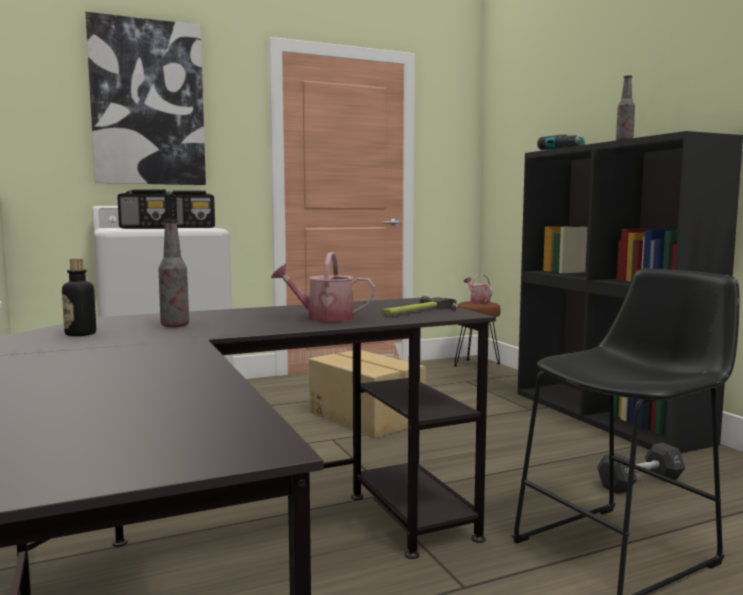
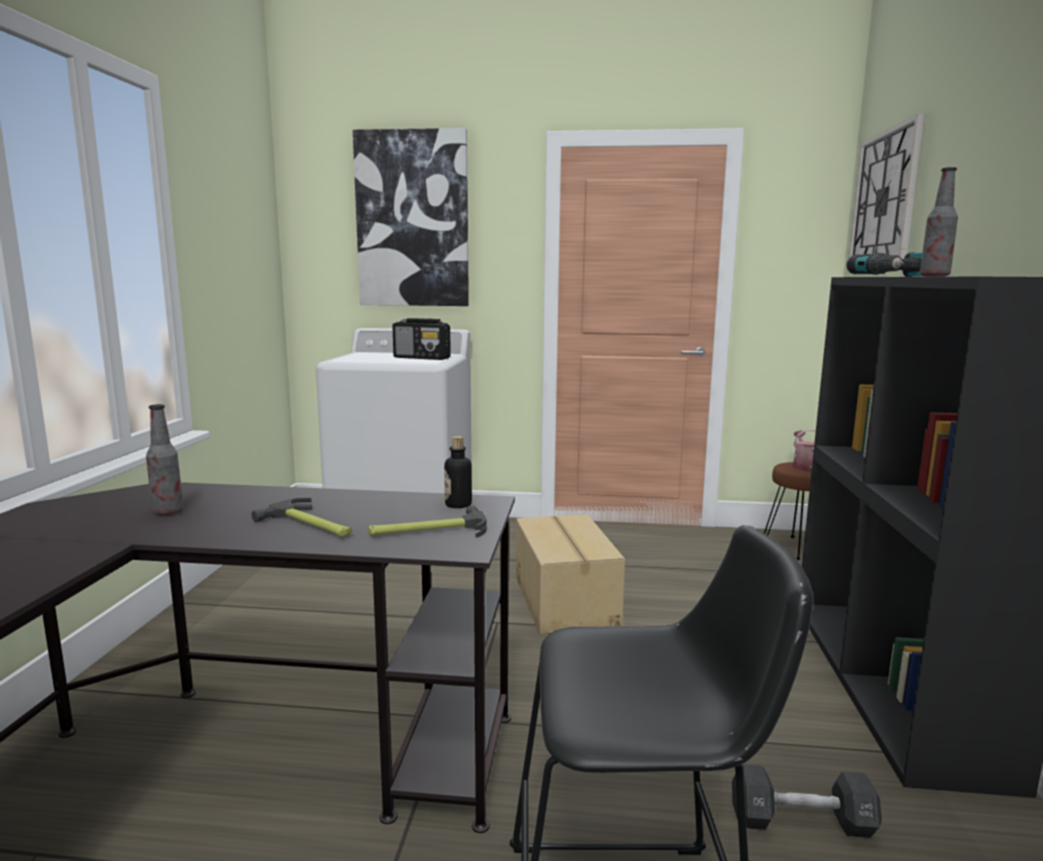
camera: 30 degrees right, 5 degrees up
(80, 334) = (78, 511): bottle -> bottle (458, 504)
(149, 228) = (377, 359): radio -> none
(323, 318) = (310, 525): watering can -> hammer
(521, 110) = (884, 202): none -> wall clock

